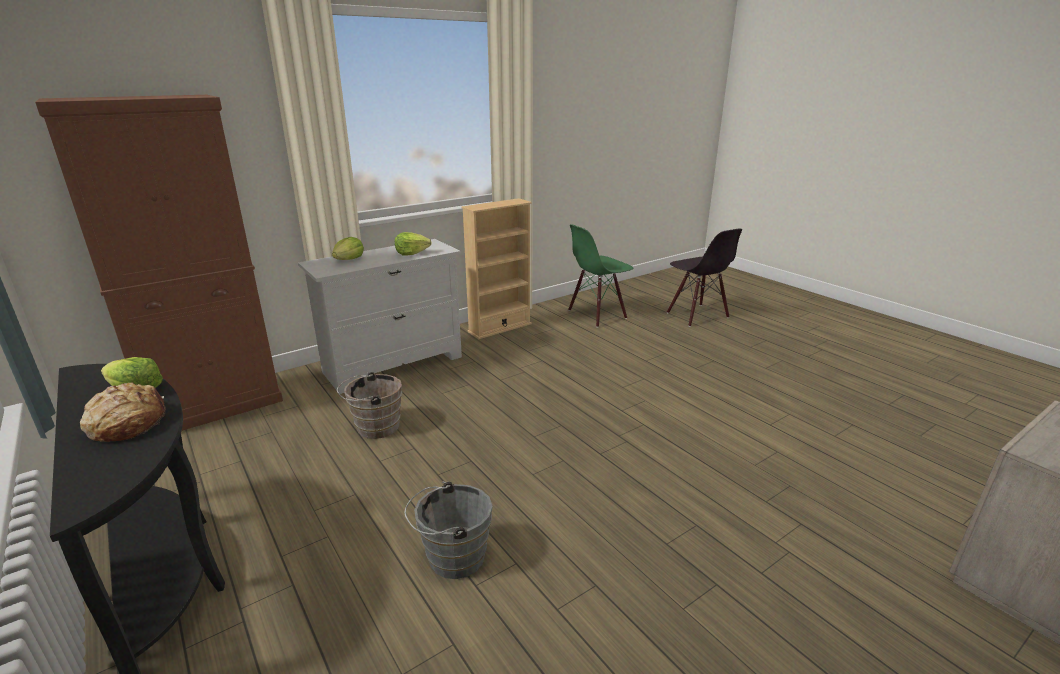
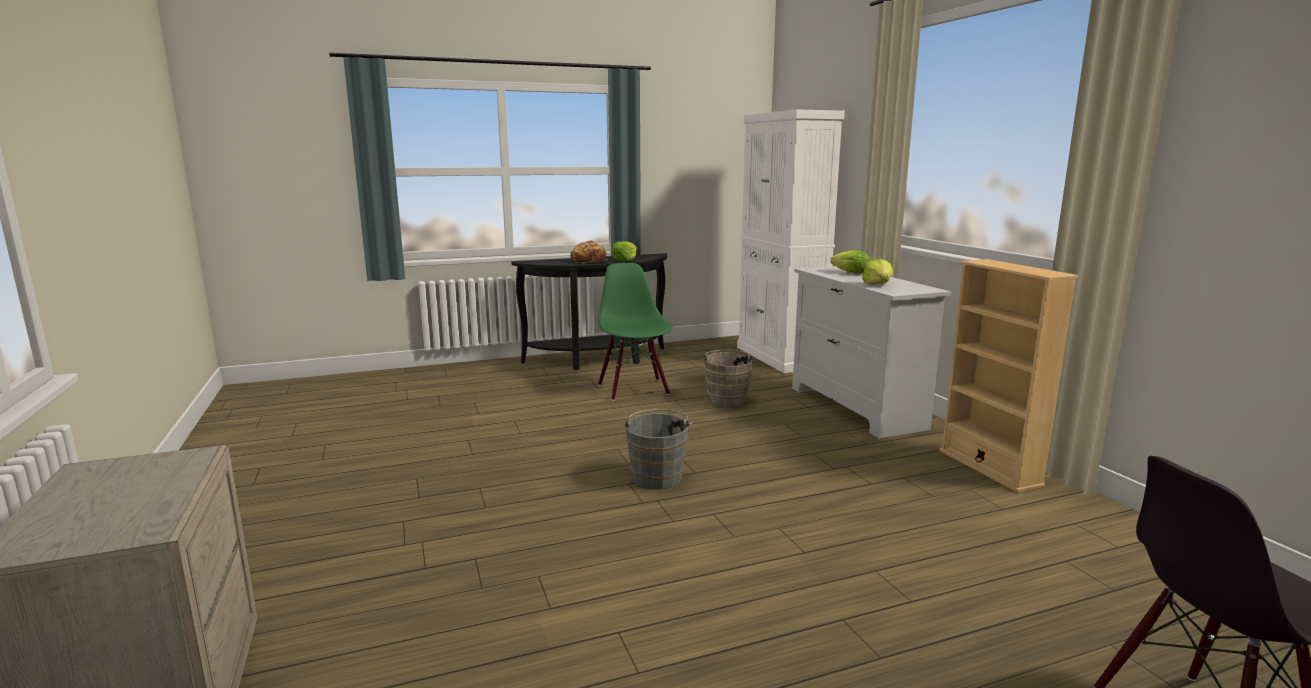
camera: 105 degrees right, 10 degrees down
(215, 406) = (780, 357): brown cabinet -> white cabinet
(451, 557) = (545, 416): grey bucket -> grey bucket (657, 476)
(597, 315) = (1106, 565): green chair -> green chair (634, 389)

